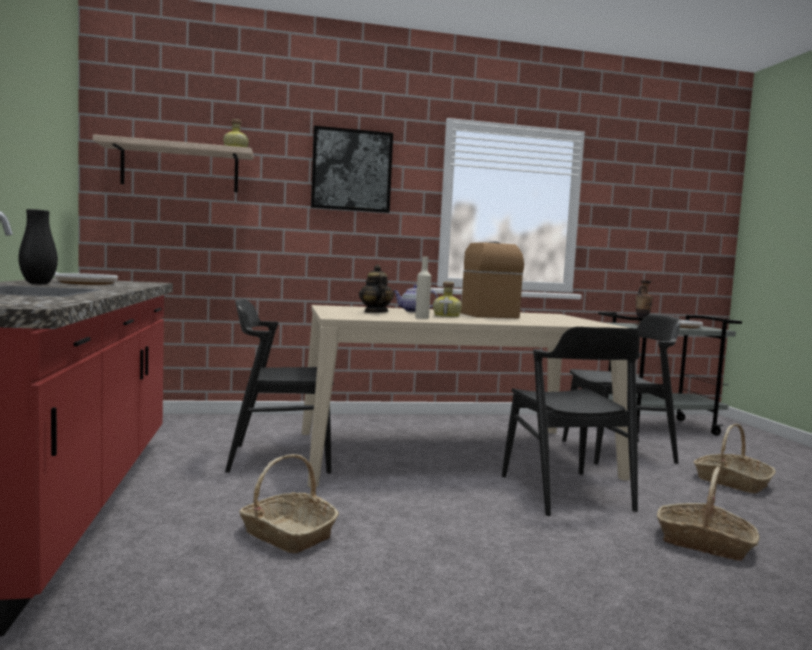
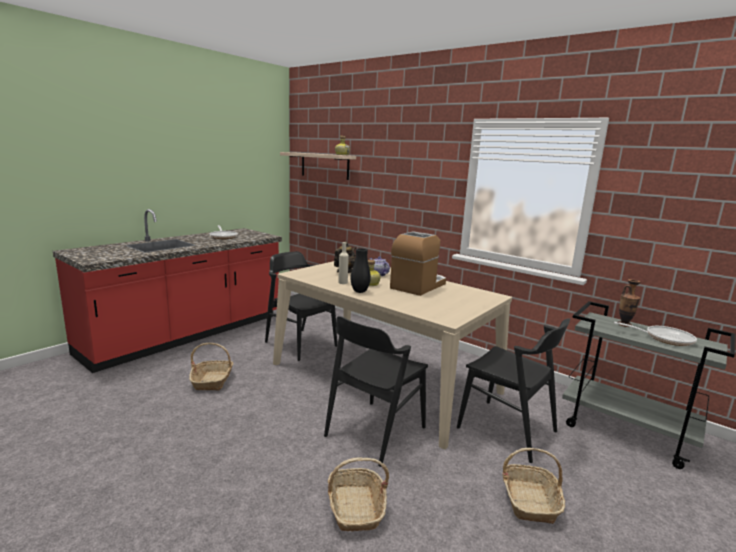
camera: 50 degrees right, 10 degrees up
(38, 284) = (198, 237): black vase -> black vase (359, 291)
(351, 170) = (407, 164): picture -> none

